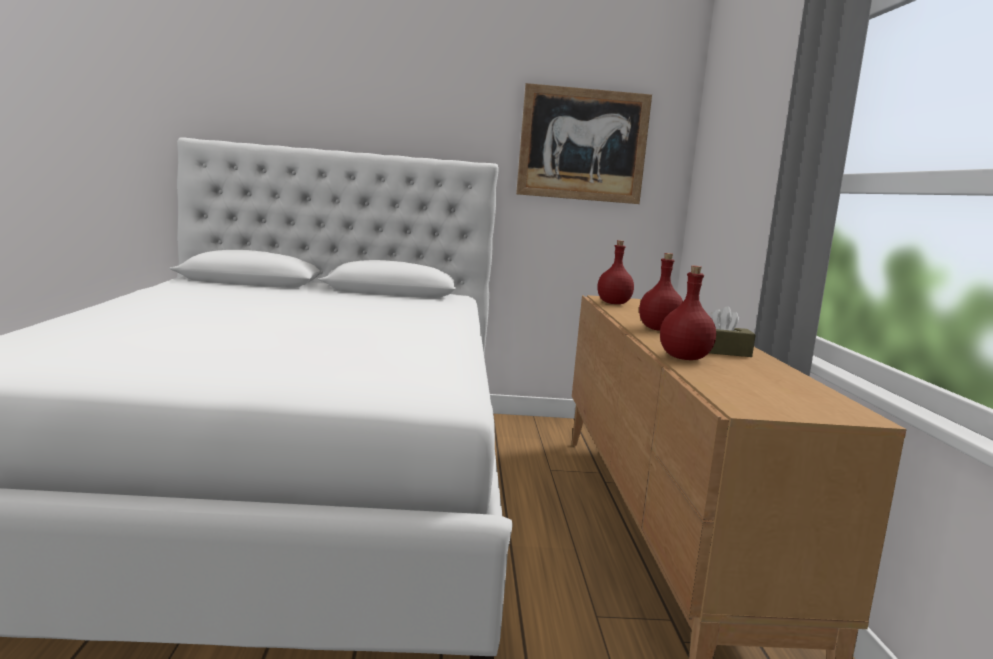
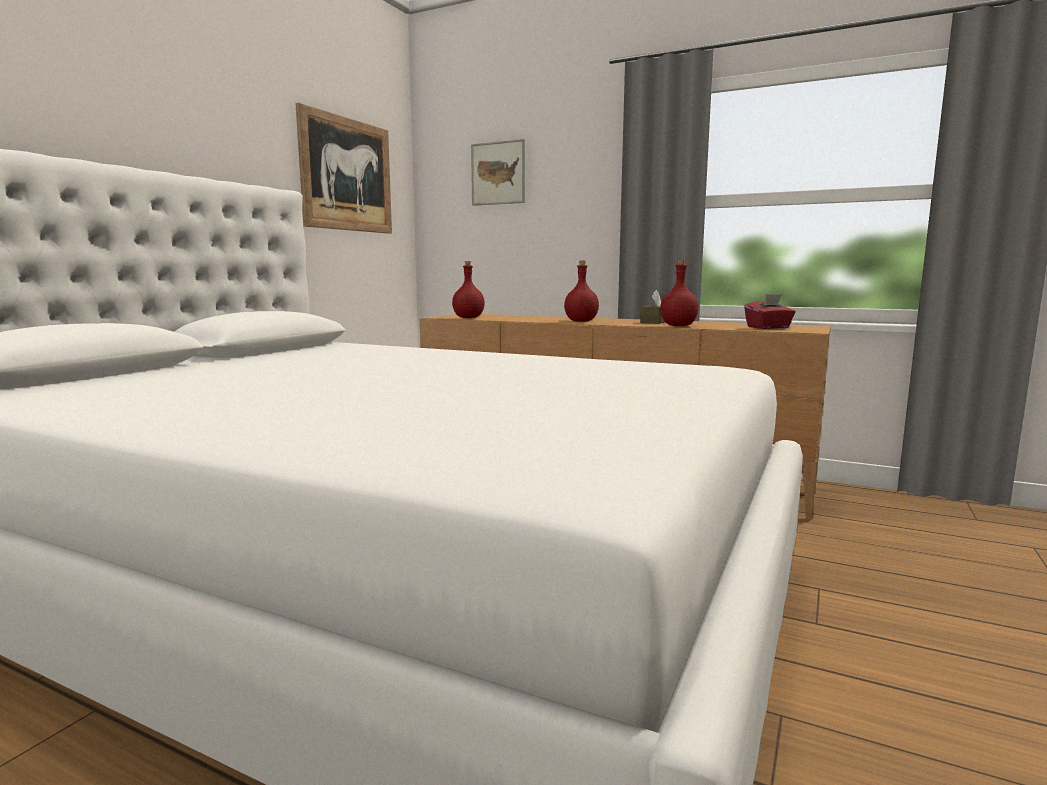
camera: 60 degrees left, 0 degrees up
(734, 138) = (498, 173): none -> picture
(756, 392) = (768, 327): none -> red tissue box

